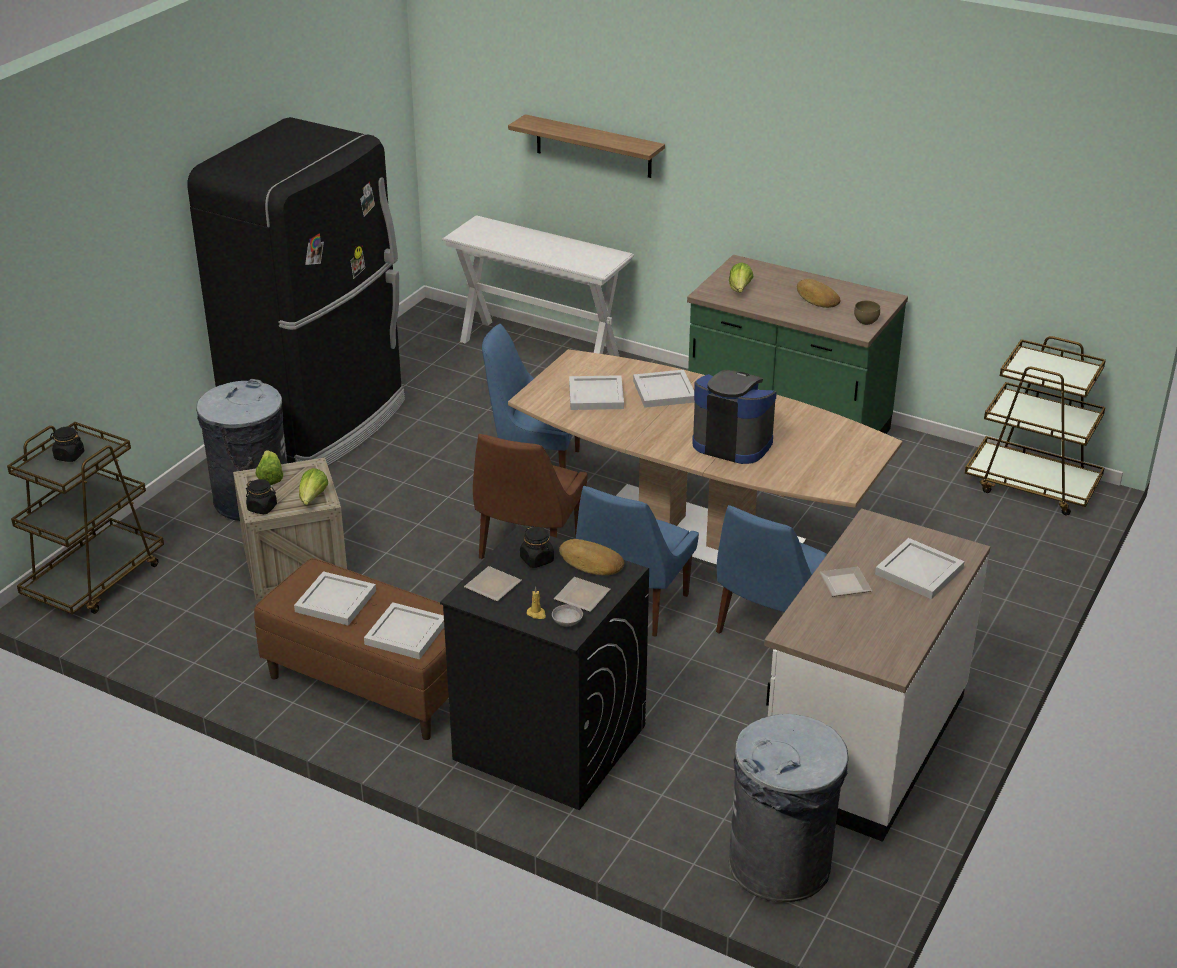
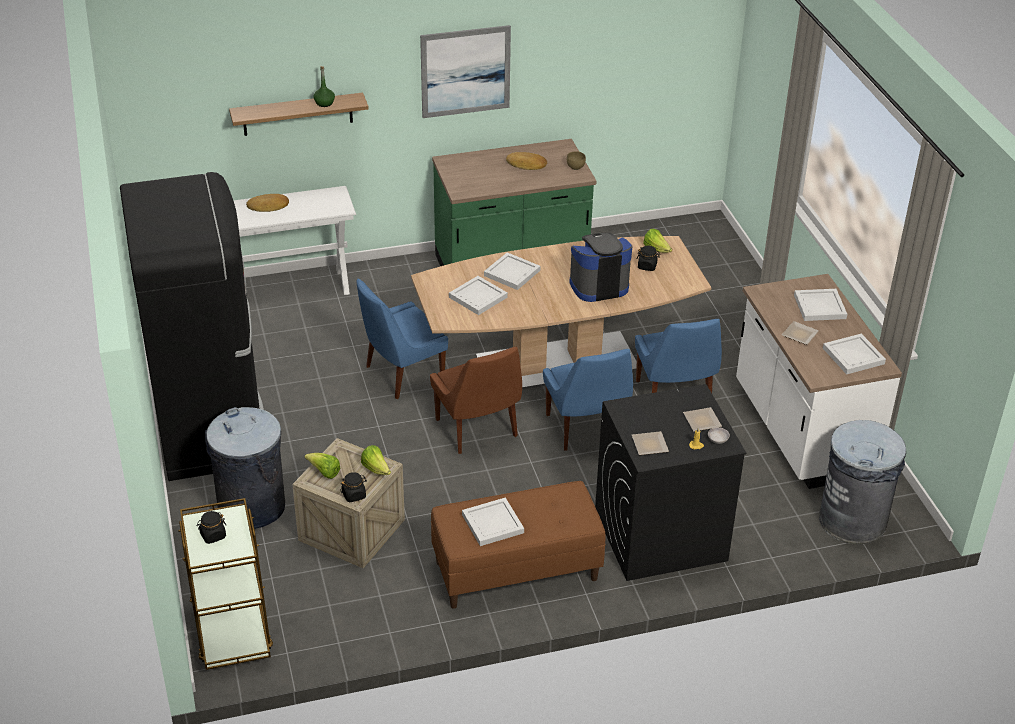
camera: 45 degrees left, 5 degrees up
(405, 633) = (562, 515): white tray -> white tray (852, 356)
(537, 560) = (646, 415): black jar -> black jar (647, 266)
(591, 563) = (675, 399): bread -> bread (268, 206)
(613, 139) = (324, 103): none -> green bottle
(739, 290) = (475, 180): lettuce -> lettuce (656, 250)
(785, 157) = (465, 71): none -> picture
(1032, 485) = (682, 232): brown cart -> none

